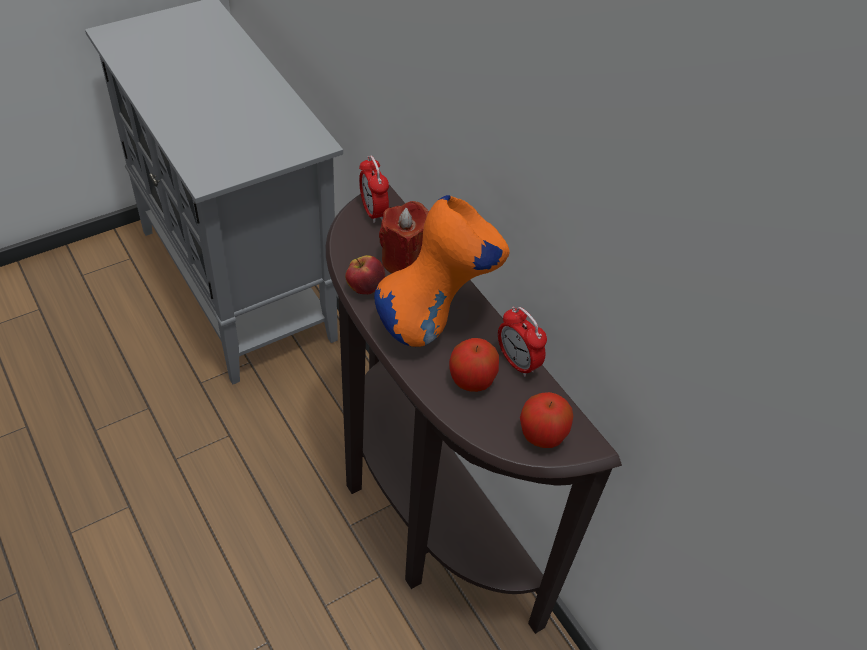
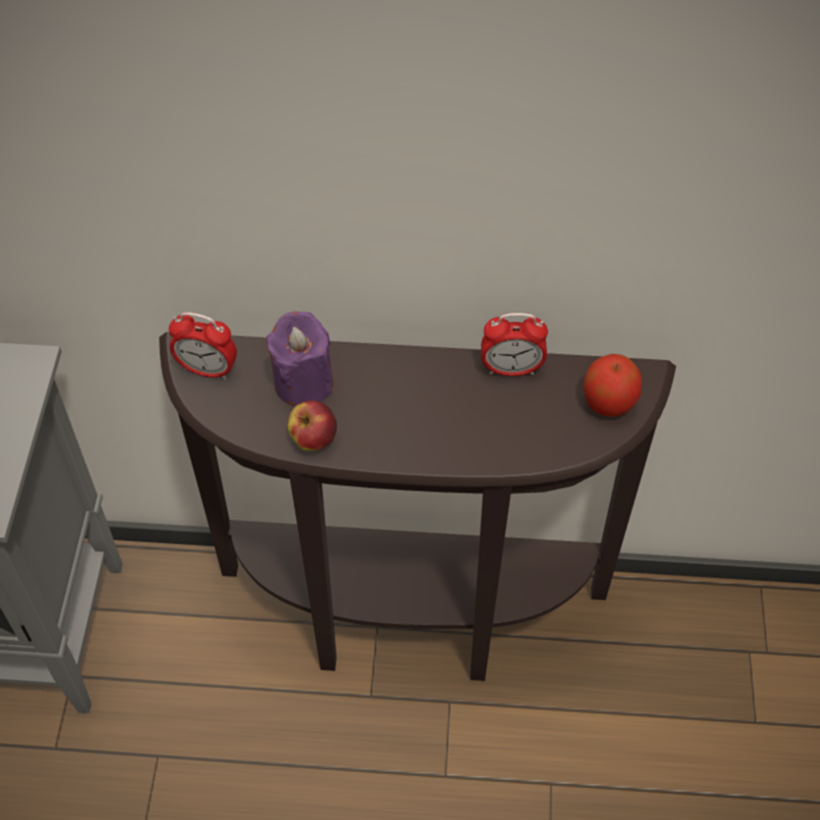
camera: 50 degrees left, 5 degrees up
(404, 260) = (303, 383): red candle -> purple candle
(436, 318) = (405, 402): orange vase -> none
(472, 380) = (505, 419): apple -> none

